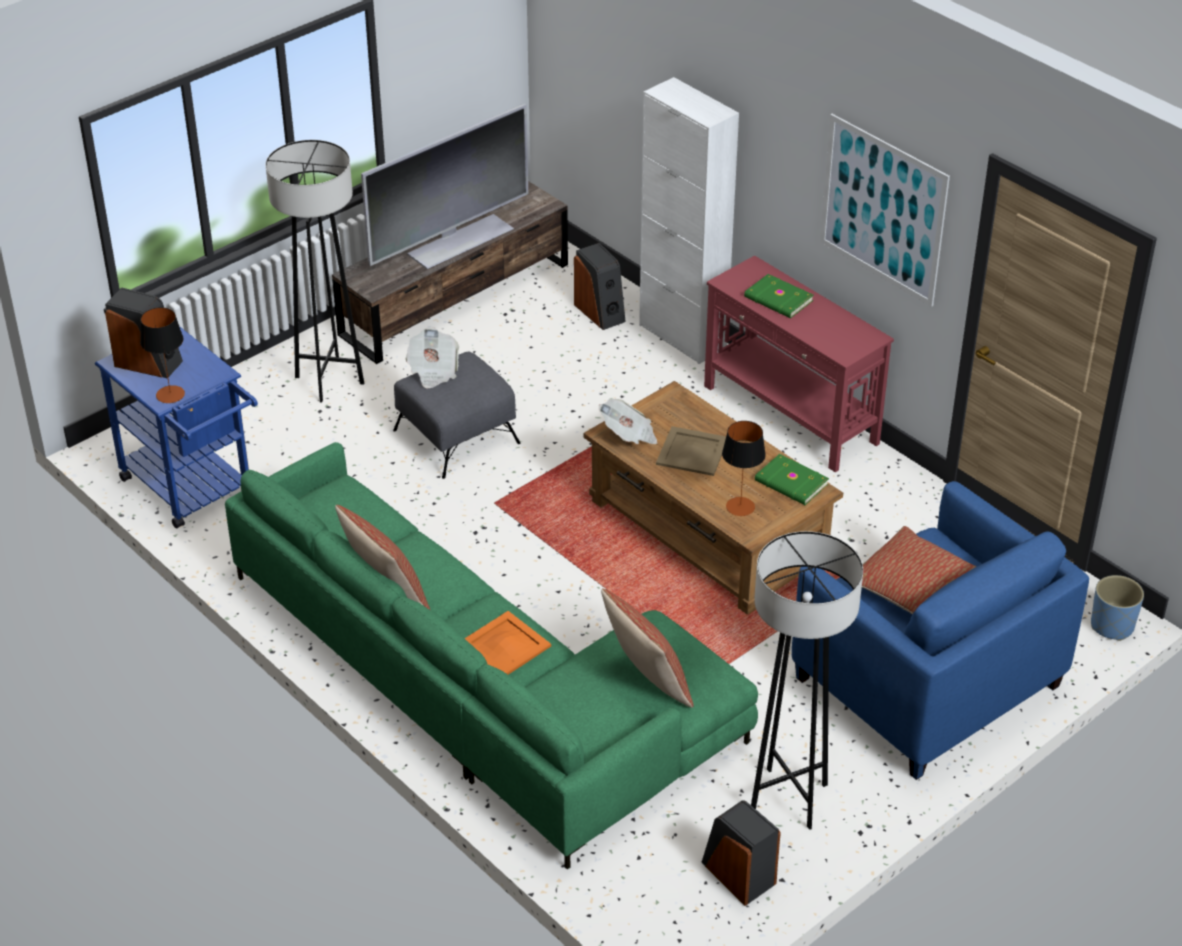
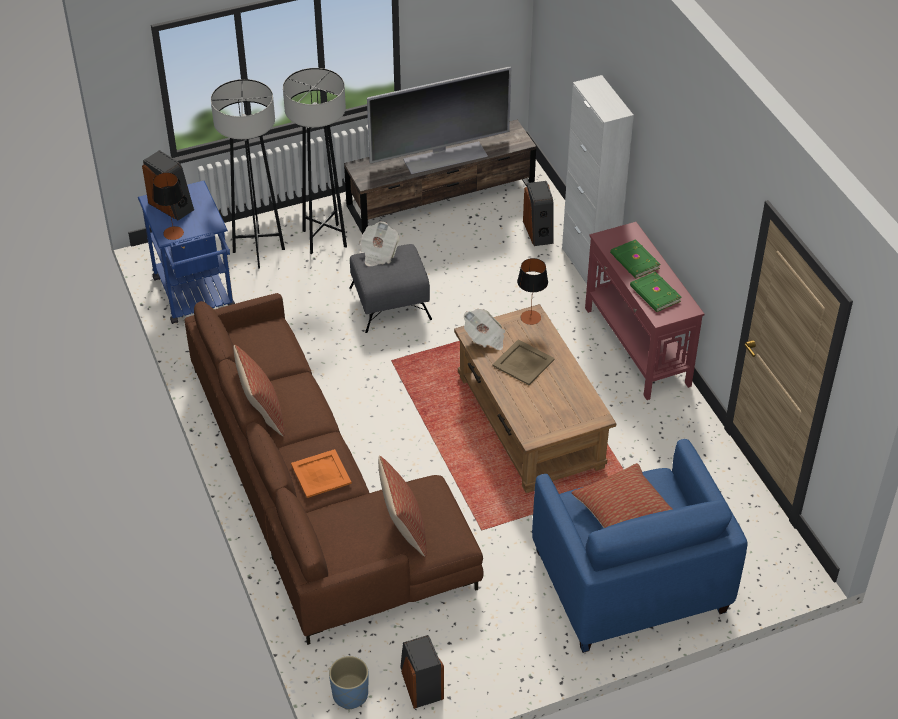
camera: 20 degrees right, 5 degrees up
(482, 686) = (316, 495): green sofa -> brown sofa
(740, 506) = (535, 414): table lamp -> table lamp (530, 317)
(789, 798) = (484, 639): grey floor lamp -> grey floor lamp (259, 250)
(791, 483) = (581, 406): green book -> green book (654, 294)
(882, 210) = (706, 217): picture -> none
(1111, 626) = (791, 577): blue planter -> blue planter (350, 694)

